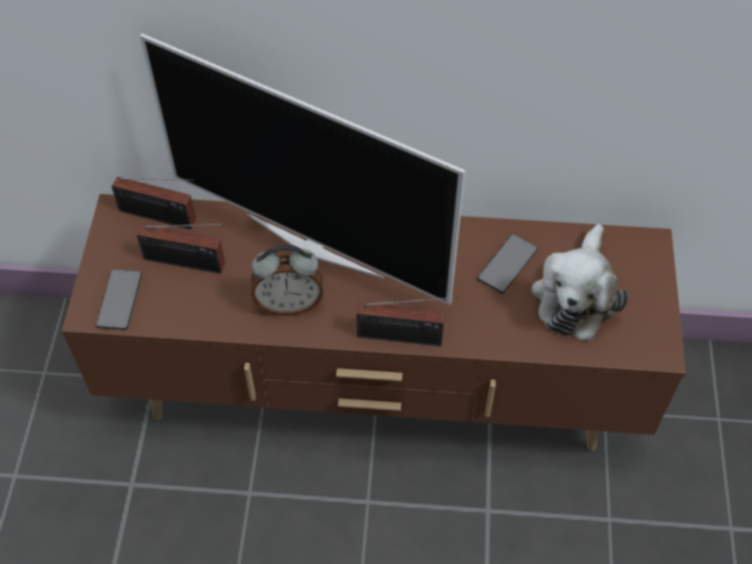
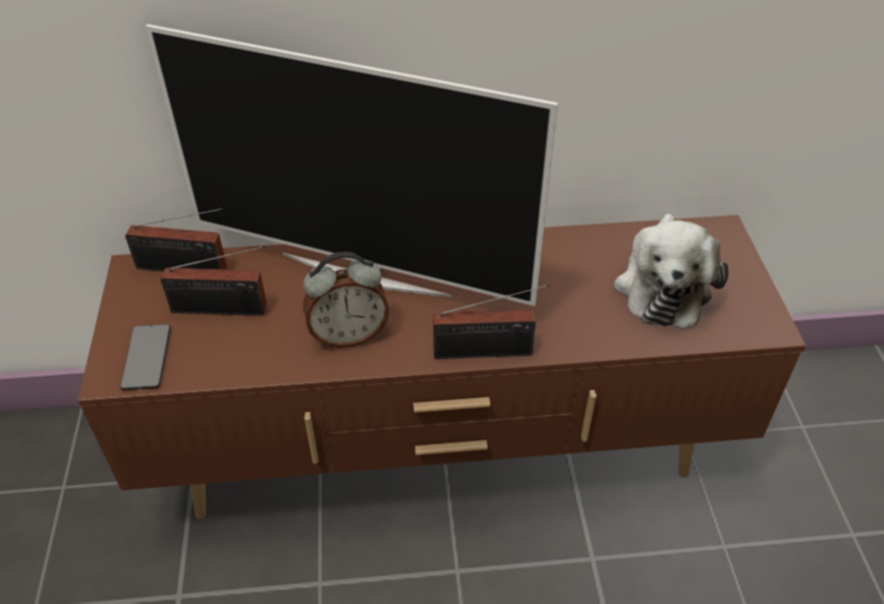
camera: 10 degrees left, 10 degrees down
(507, 264) = (580, 267): phone -> none

